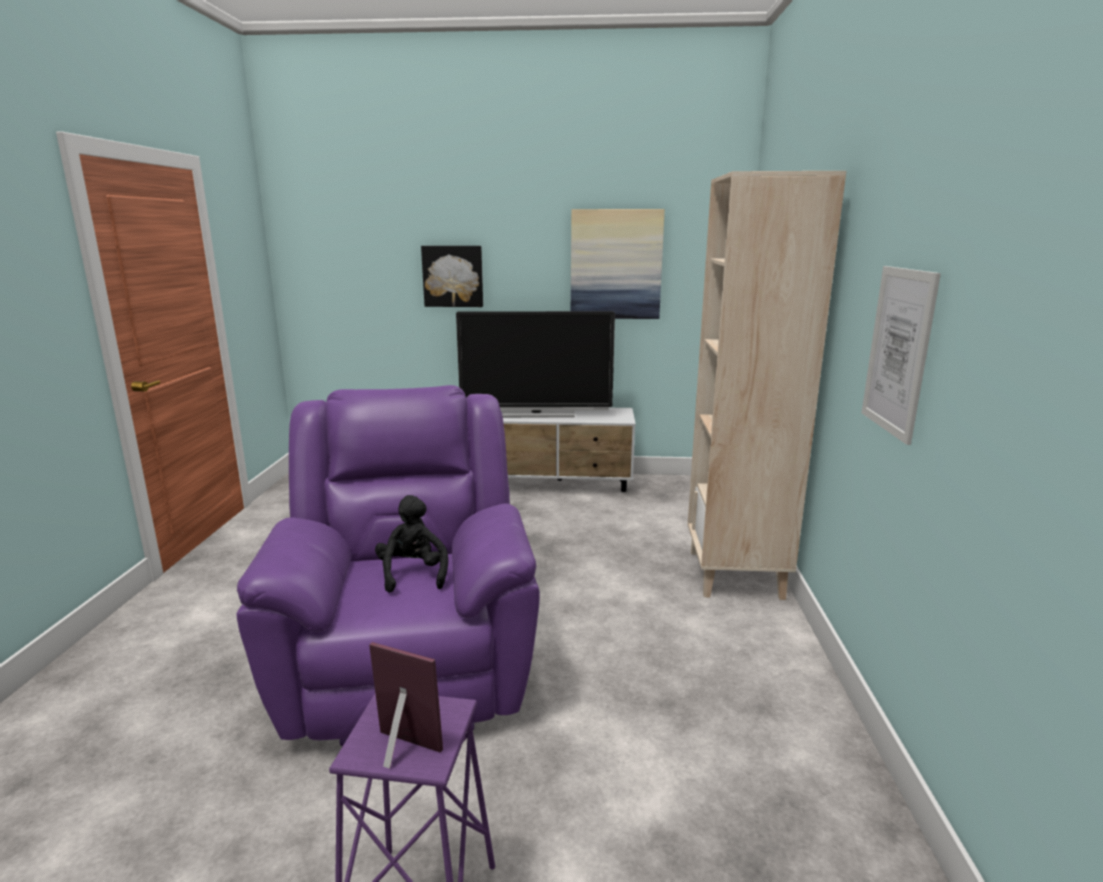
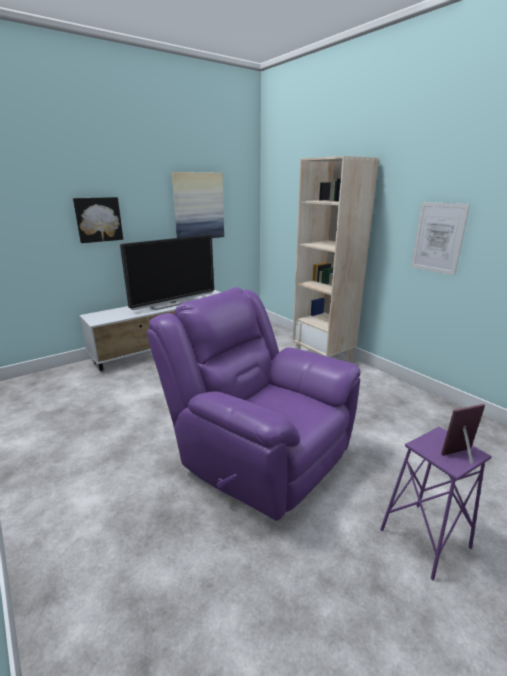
camera: 40 degrees left, 5 degrees up
(413, 574) = (281, 399): black plush toy -> none

